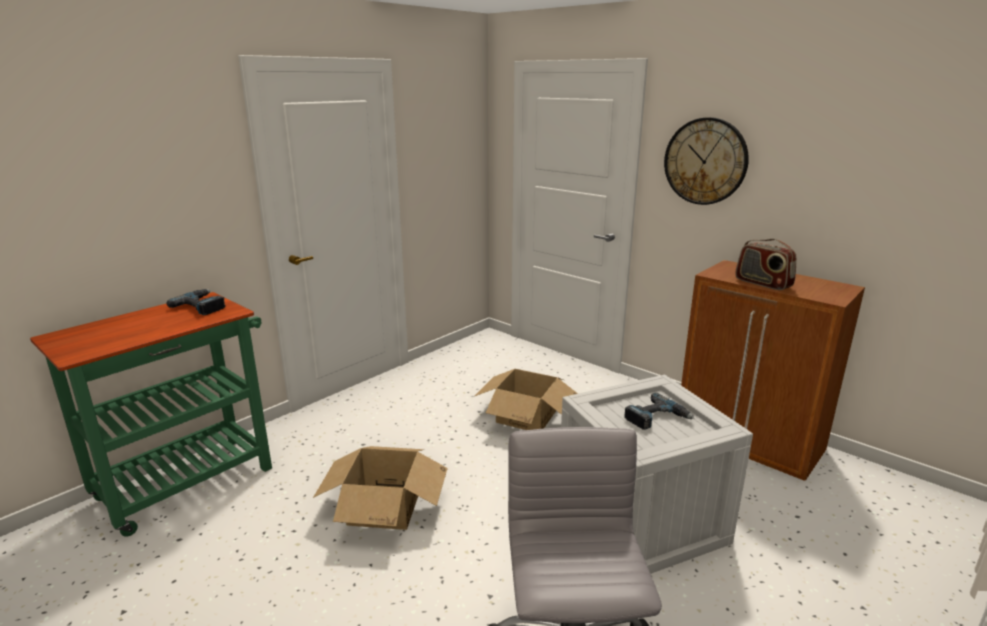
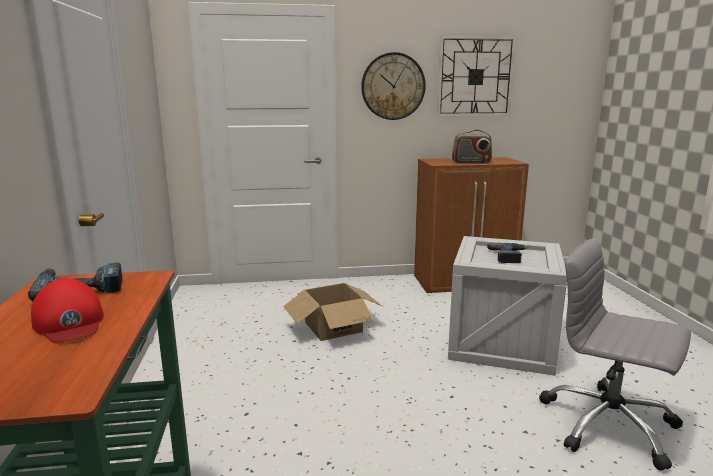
camera: 50 degrees left, 5 degrees down
(154, 323) = (69, 322): none -> red cap
(385, 507) = (361, 438): cardboard box -> none
(829, 158) = (475, 77): none -> wall clock

